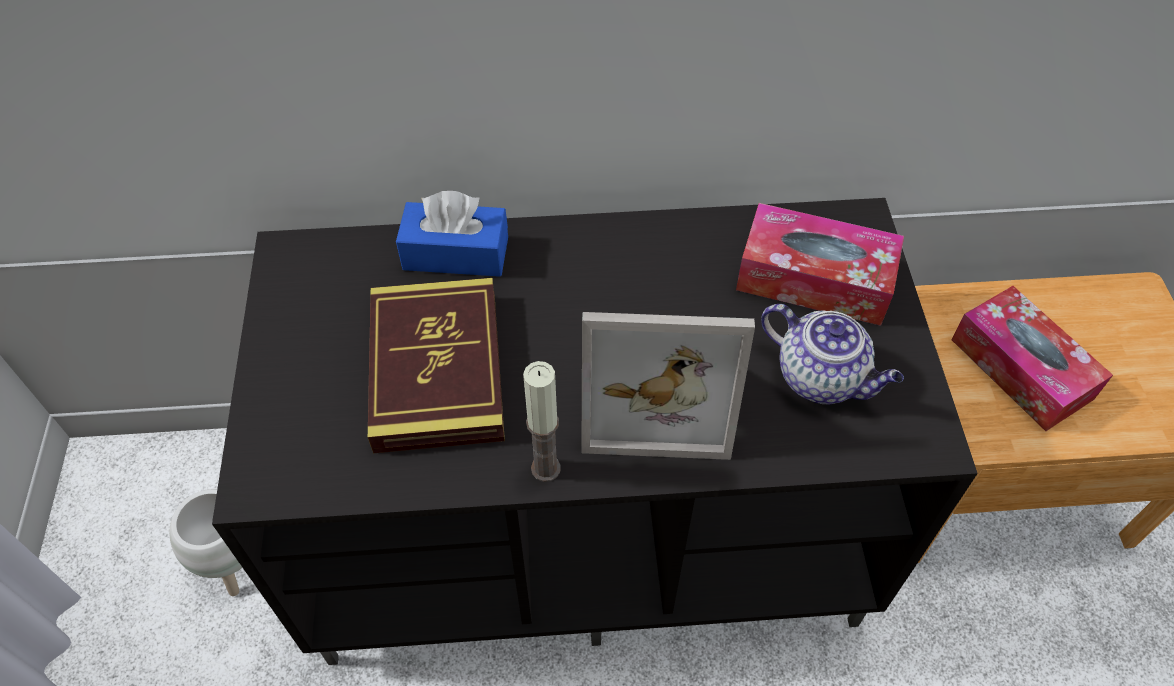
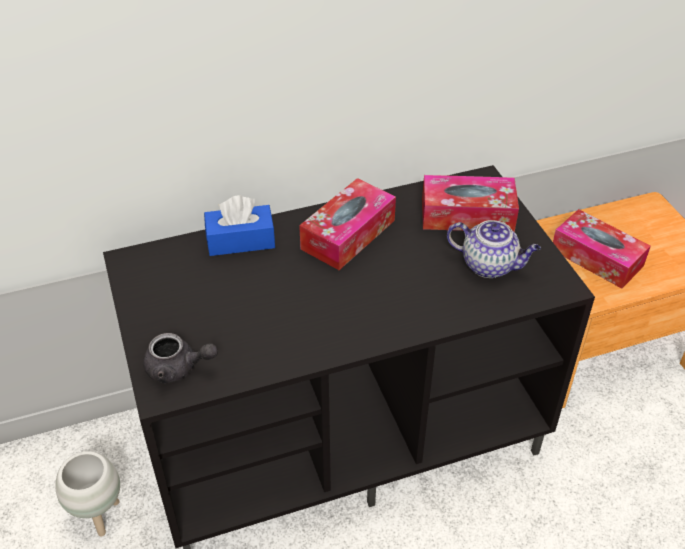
camera: 15 degrees left, 10 degrees down
(294, 450) = (178, 368): none -> grey teapot
(437, 370) = (254, 306): book -> none
(546, 468) = (343, 345): candle -> none
(618, 276) = (348, 234): none -> tissue box
(656, 395) = (396, 293): picture frame -> none

